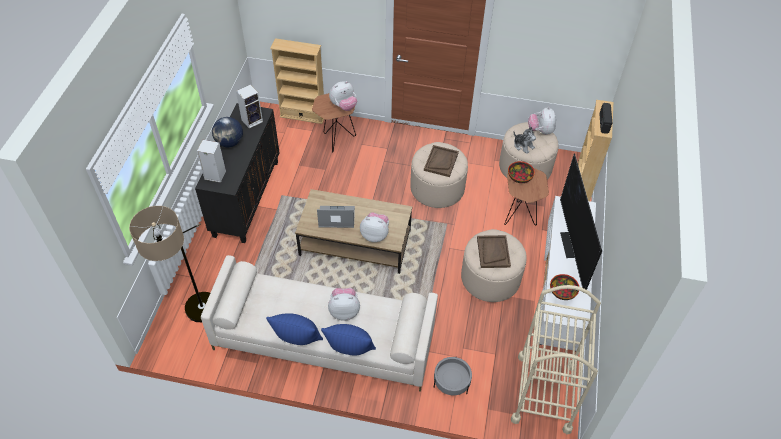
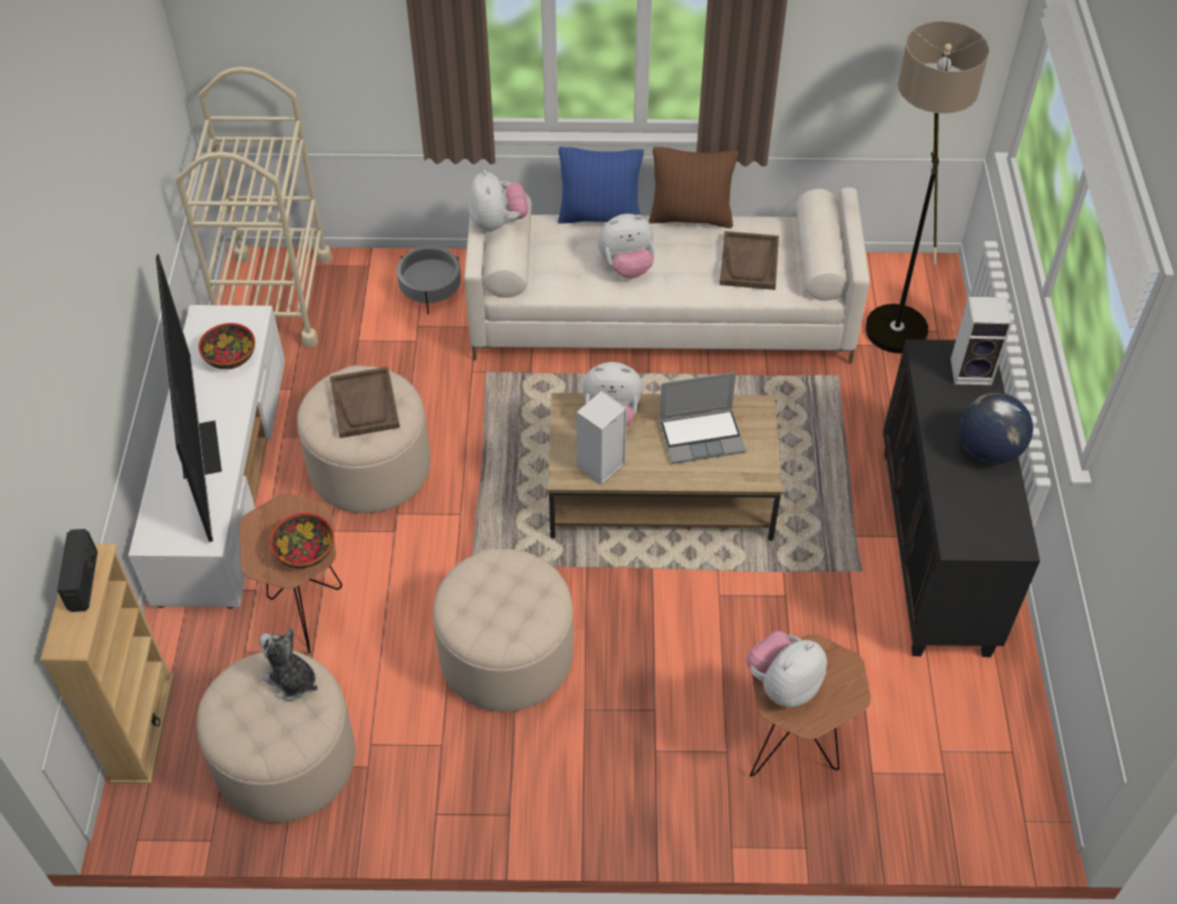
camera: 170 degrees right, 0 degrees up
(252, 120) = (971, 517): speaker -> speaker (600, 467)
(297, 339) = (691, 217): blue pillow -> brown pillow
(303, 115) = (919, 821): beige bookcase -> none
(441, 161) = (498, 594): brown tray -> brown tray (749, 262)
(540, 131) = (241, 739): plush toy -> plush toy (498, 223)

